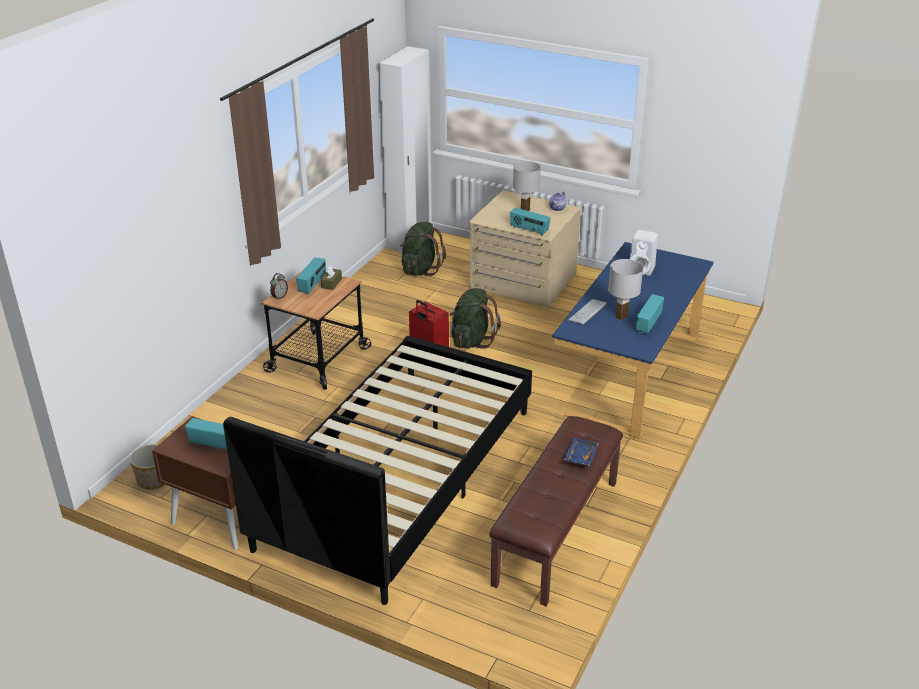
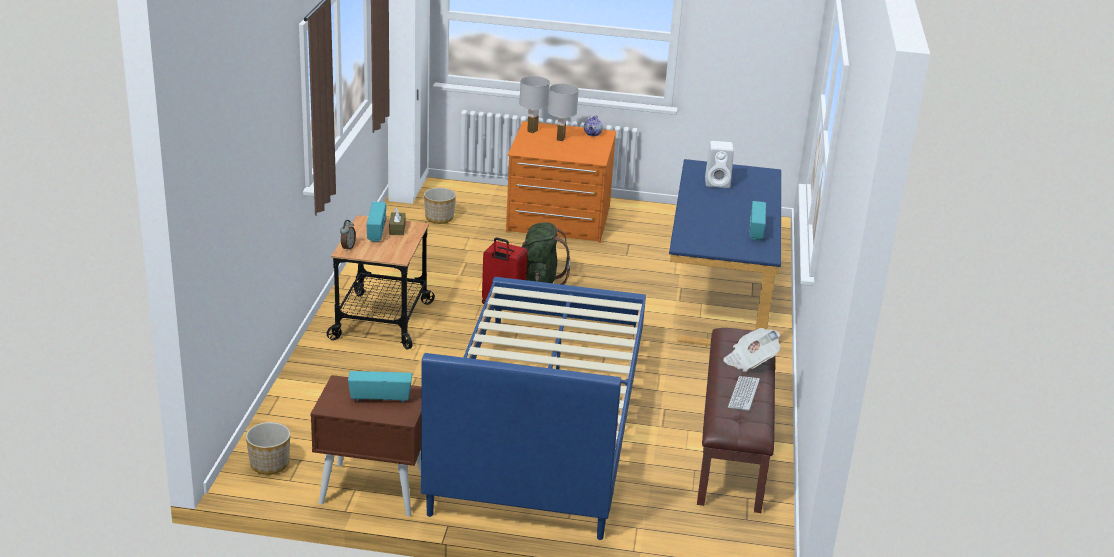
camera: 20 degrees left, 5 degrees down
(398, 477) = (542, 421): black bed -> blue bed
(420, 269) = (439, 218): green backpack -> planter
(522, 281) = (558, 219): beige dresser -> orange dresser
(529, 230) = (577, 157): radio -> none
(579, 456) = (750, 361): blue tray -> newspaper
(587, 312) = (690, 227): keyboard -> keyboard (743, 394)
(621, 317) = (726, 228): white table lamp -> white table lamp (532, 131)

